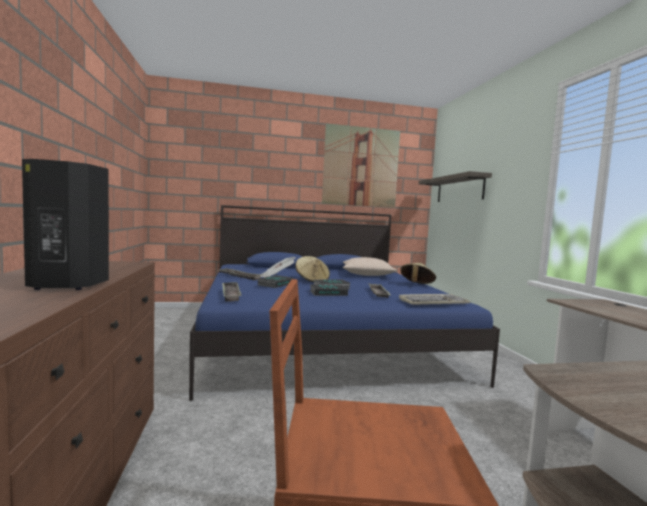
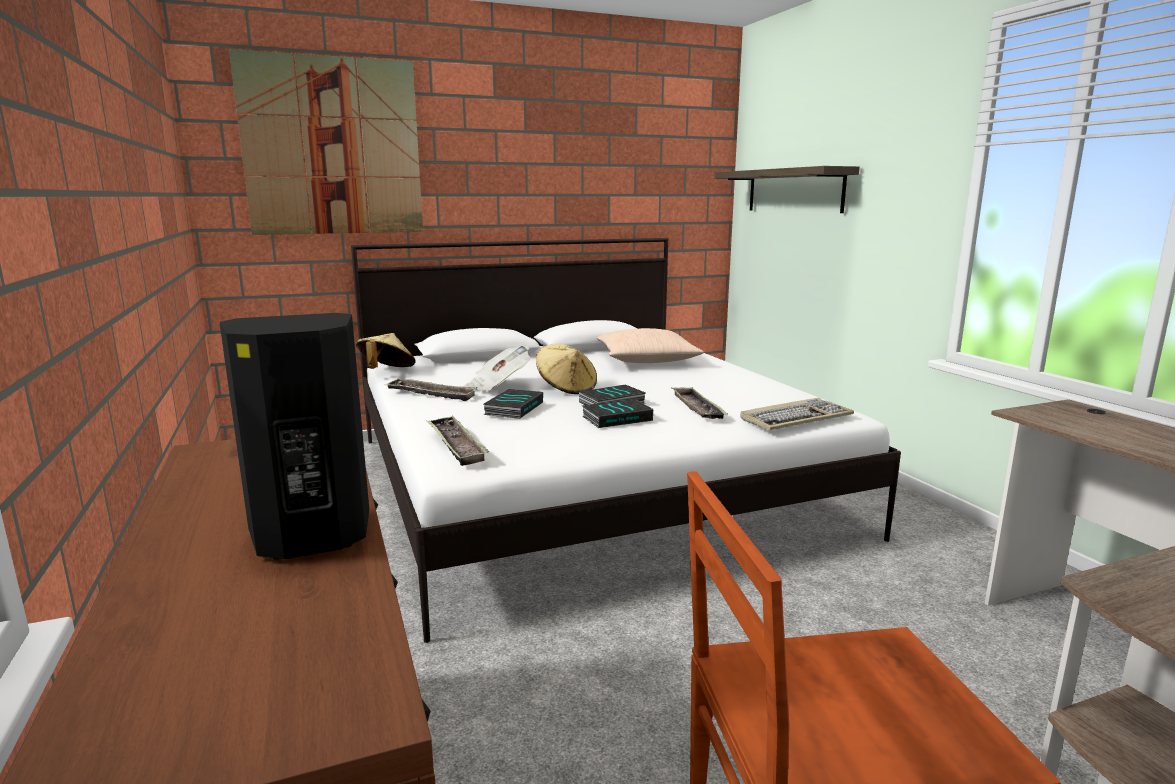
camera: 10 degrees left, 10 degrees up
(322, 338) = (586, 483): blue bed -> white bed
(361, 166) = (610, 150): picture -> picture (333, 147)
(416, 285) = (743, 377): beige hat -> beige hat (386, 372)

